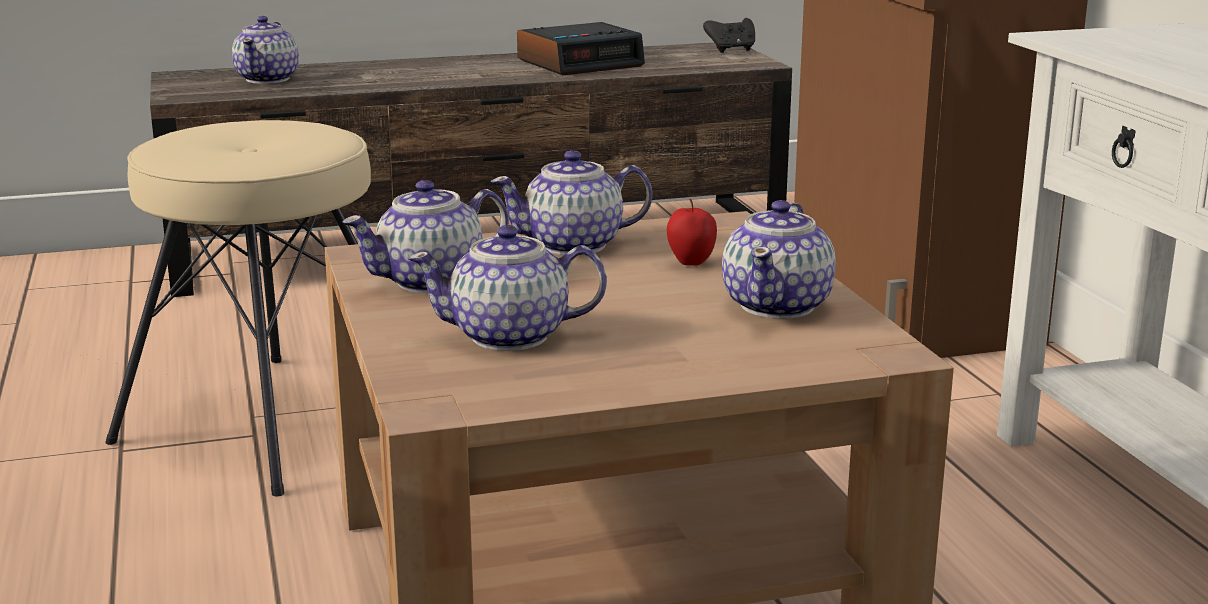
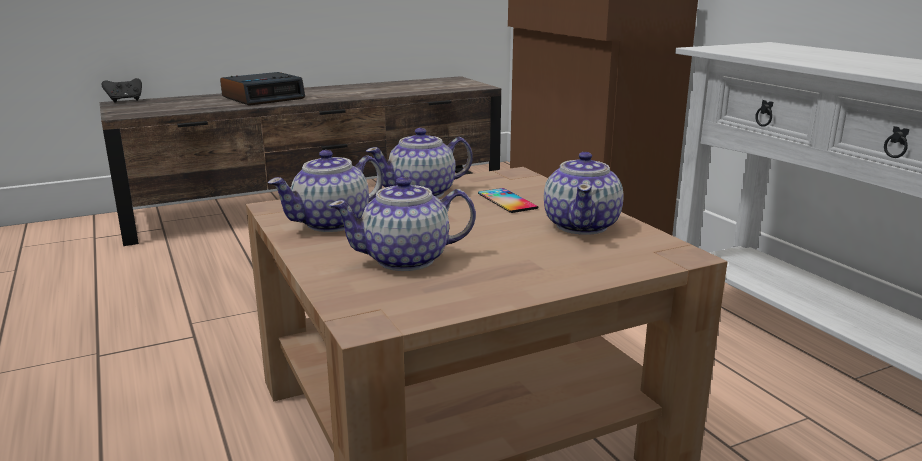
camera: 10 degrees left, 0 degrees up
(268, 79) = (180, 103): teapot -> none
(273, 420) = (205, 325): beige stool -> none
(580, 63) = (375, 89): alarm clock -> alarm clock (264, 98)
(691, 263) = (507, 201): apple -> phone
(731, 50) = (461, 80): black game controller -> black game controller (125, 100)

